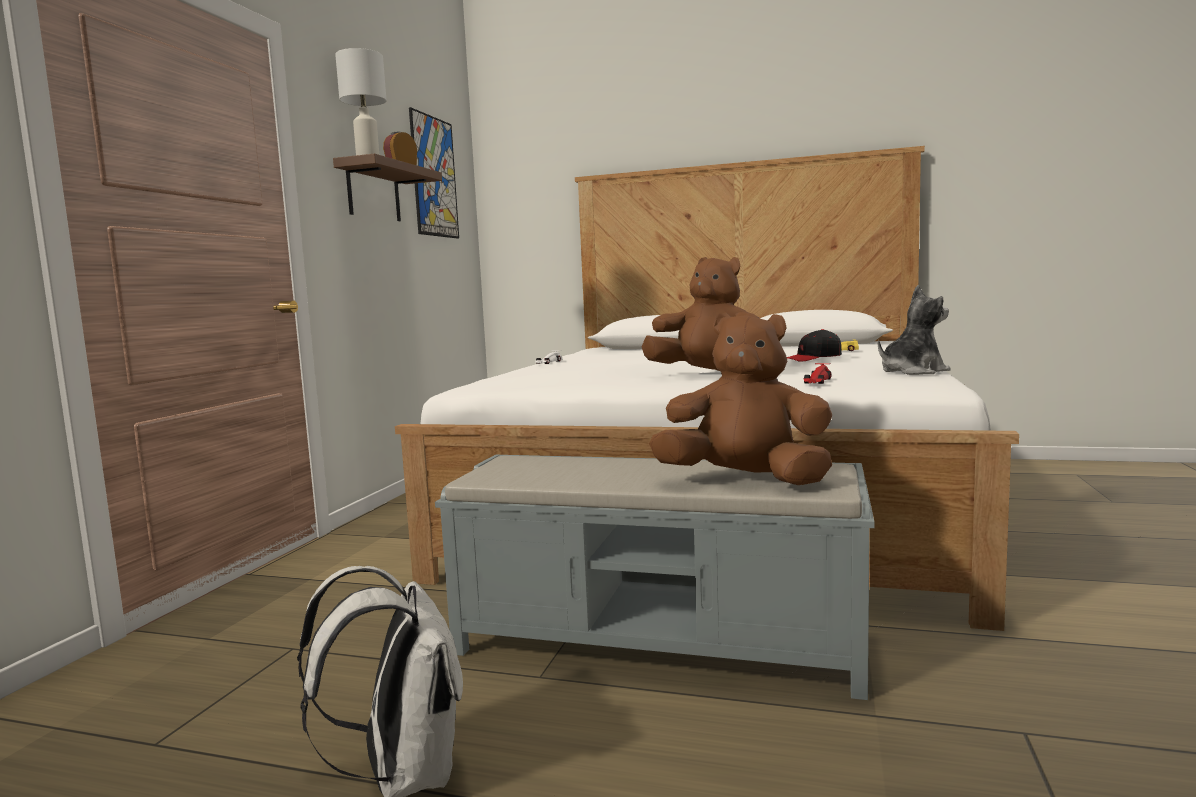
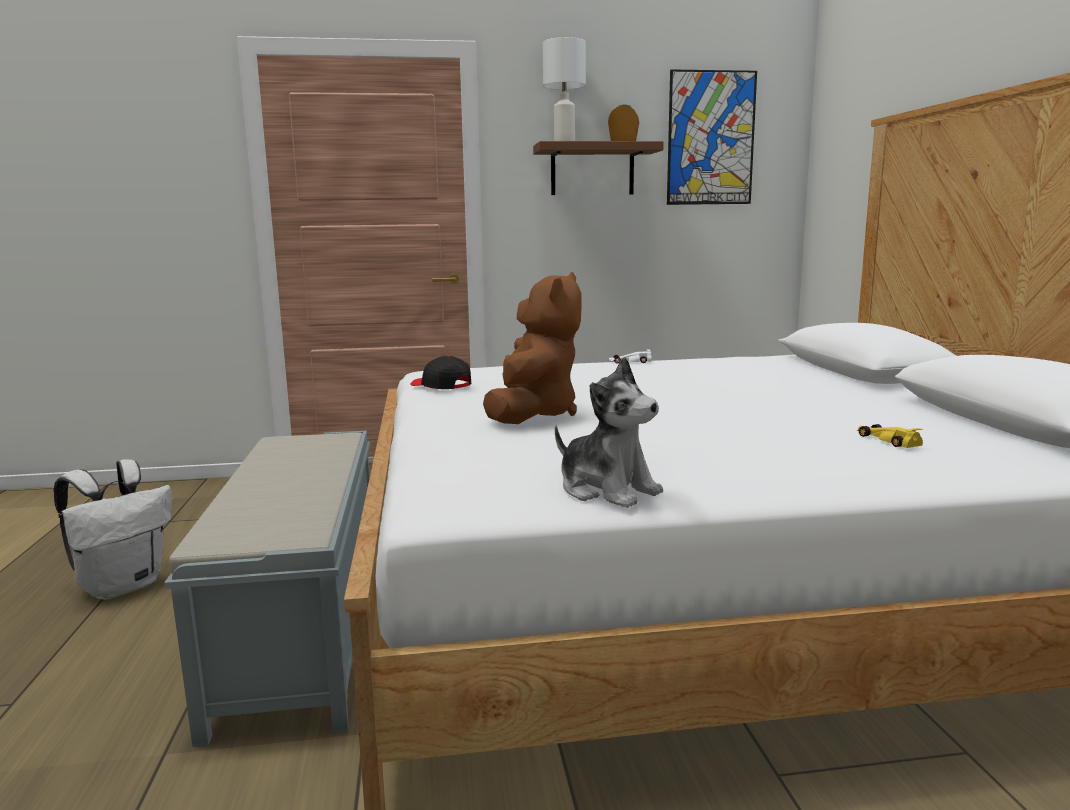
camera: 65 degrees right, 5 degrees up
(745, 480) = (252, 511): brown plush toy -> none
(813, 358) = (731, 435): black cap -> black cap (441, 386)
(817, 381) = (463, 453): red toy car -> none

